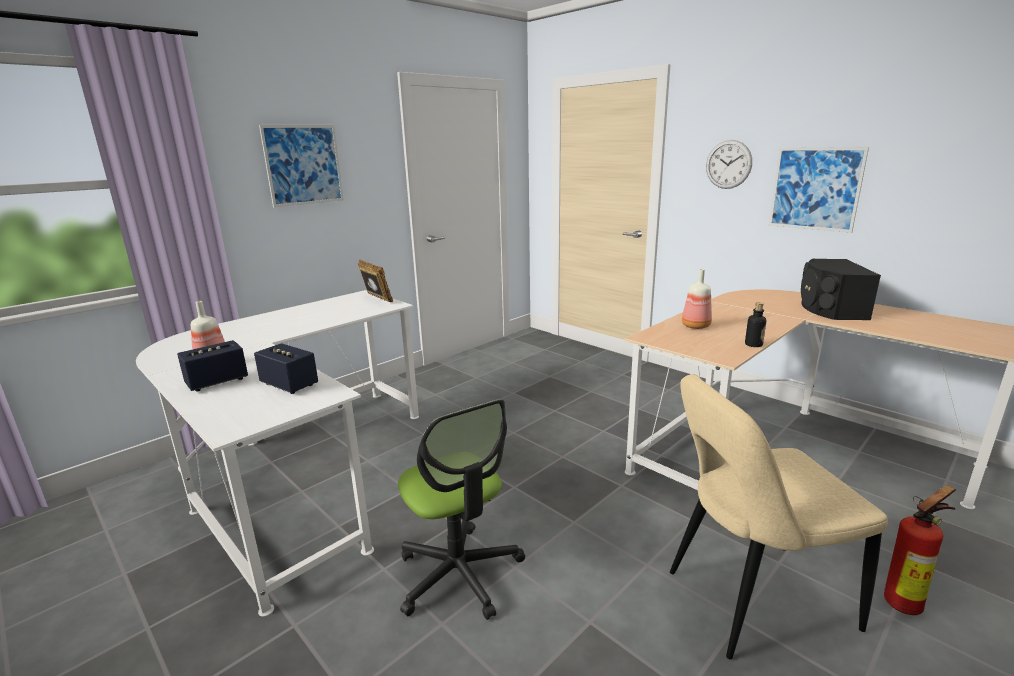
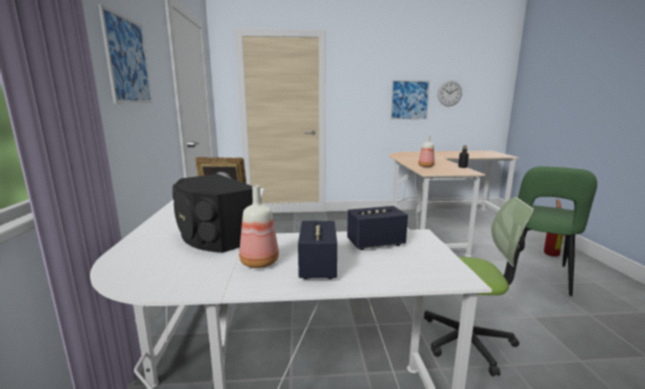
camera: 50 degrees left, 5 degrees down
(728, 164) = (366, 88): wall clock -> wall clock (449, 93)
(751, 600) = (536, 276): beige chair -> green chair
(829, 308) = (436, 154): black speaker -> black speaker (214, 235)

